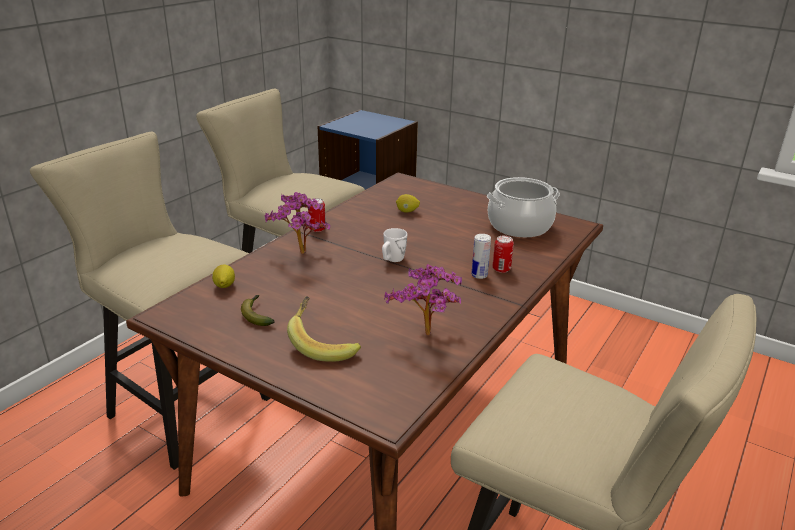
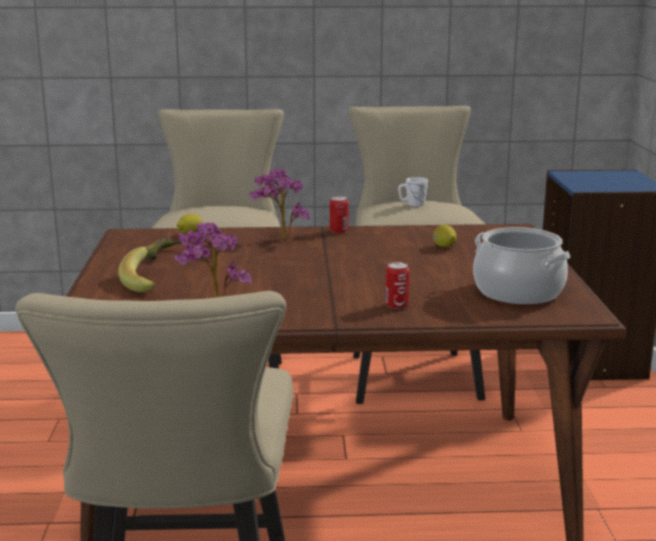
camera: 55 degrees right, 10 degrees down
(392, 259) = (332, 265): white mug -> white mug (412, 204)
(479, 275) = (365, 300): can -> none

